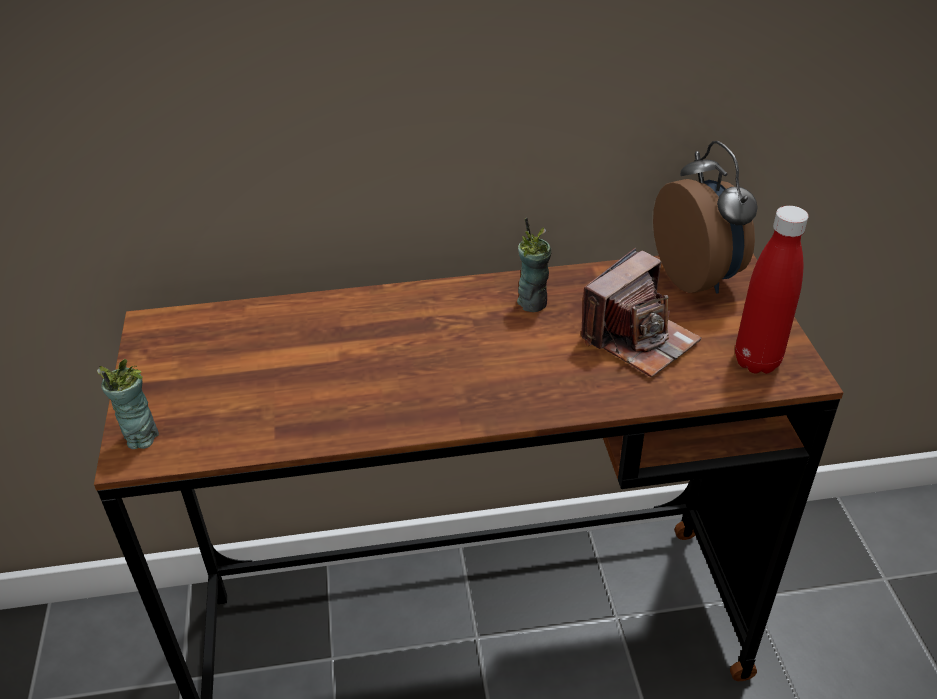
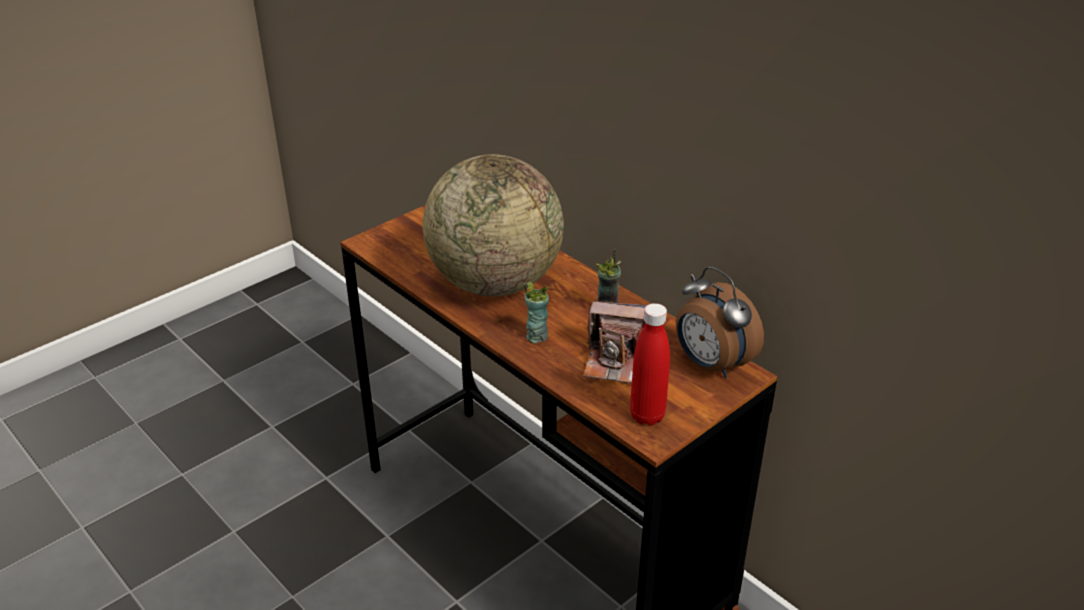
camera: 55 degrees right, 5 degrees down
(140, 436) = (378, 238): cup -> cup (536, 336)
(382, 368) = (495, 283): none -> globe
(698, 277) = (710, 365): alarm clock -> alarm clock turned 105 degrees clockwise

